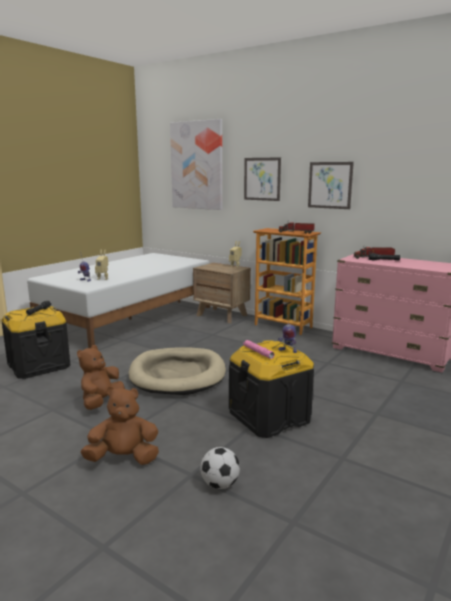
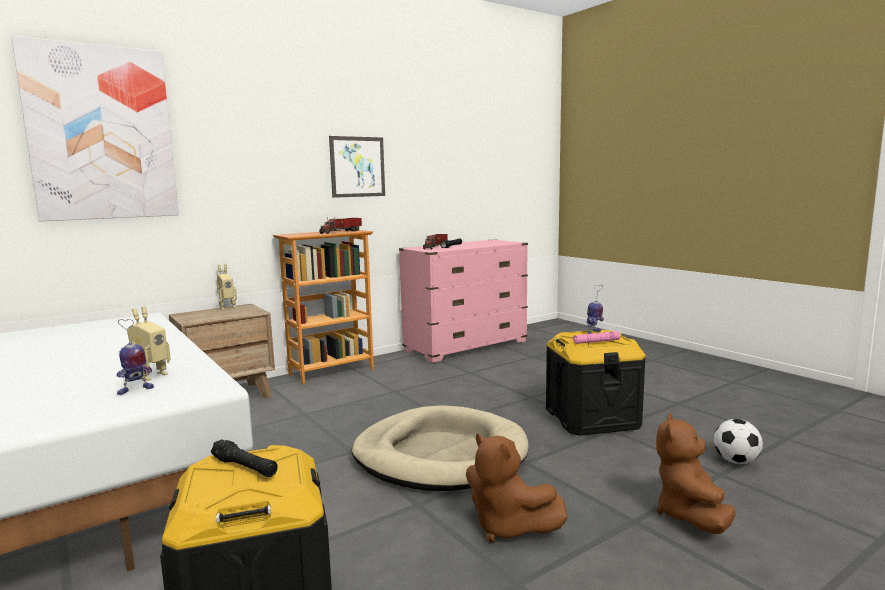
camera: 70 degrees left, 5 degrees down
(262, 179) = (254, 159): picture -> none

